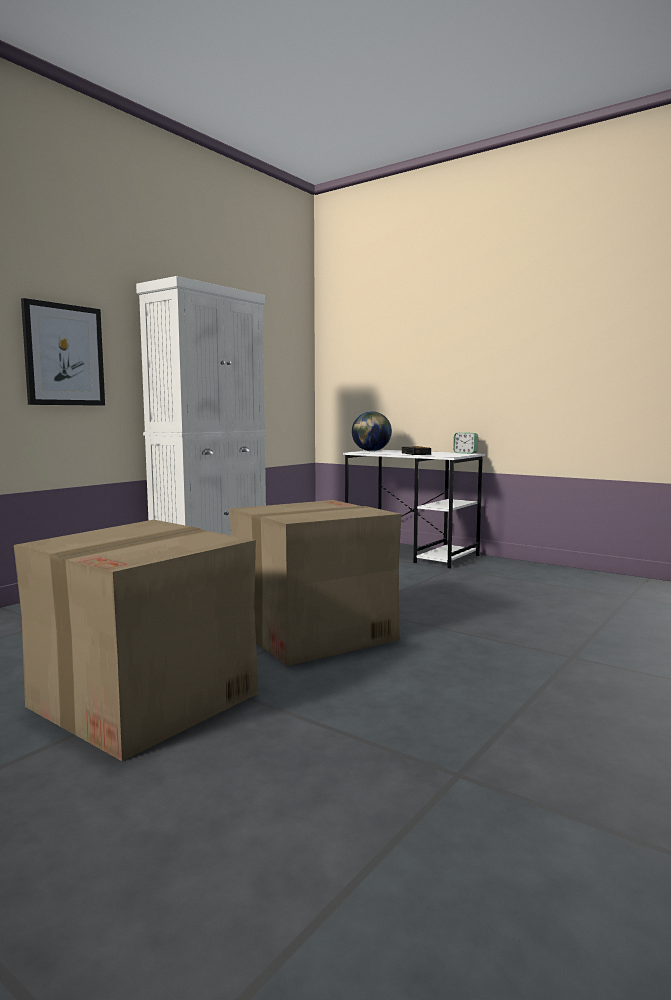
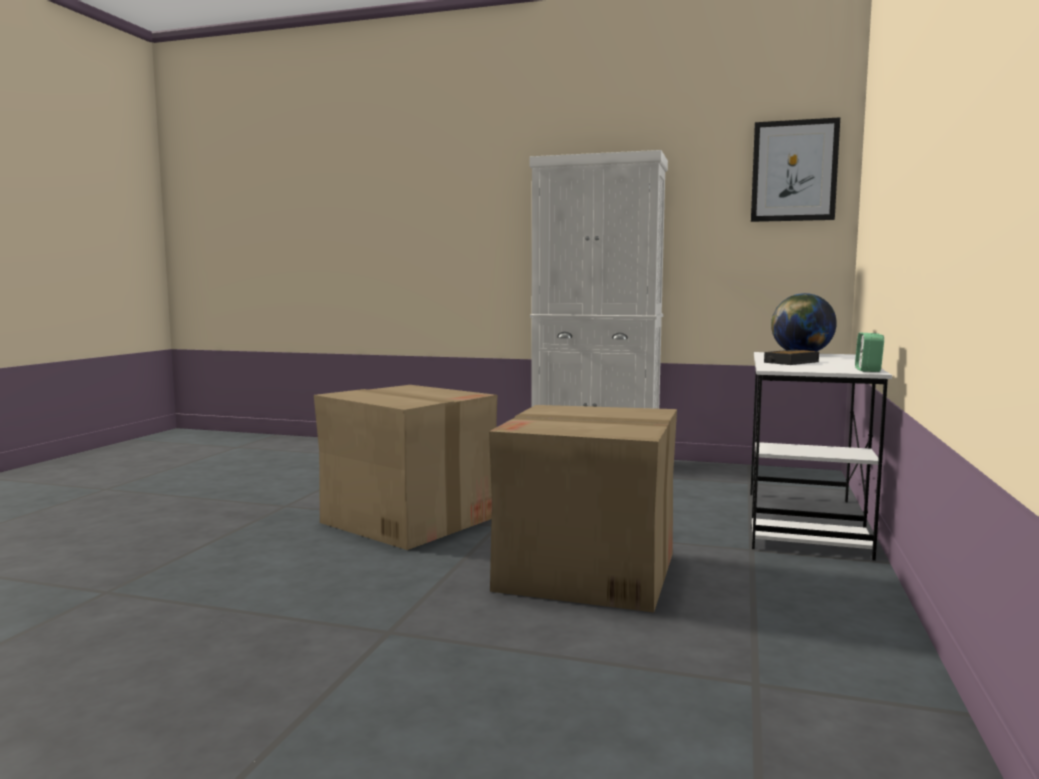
camera: 70 degrees right, 0 degrees up
(64, 355) = (474, 243): picture -> picture (794, 171)
(146, 699) = (248, 501): cardboard box -> cardboard box (589, 571)

